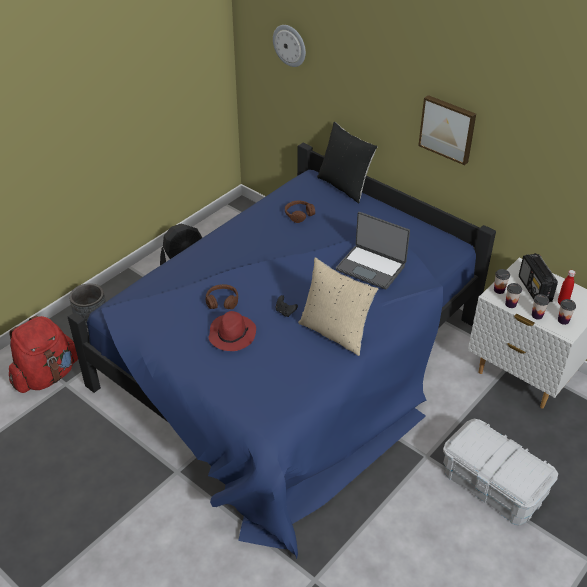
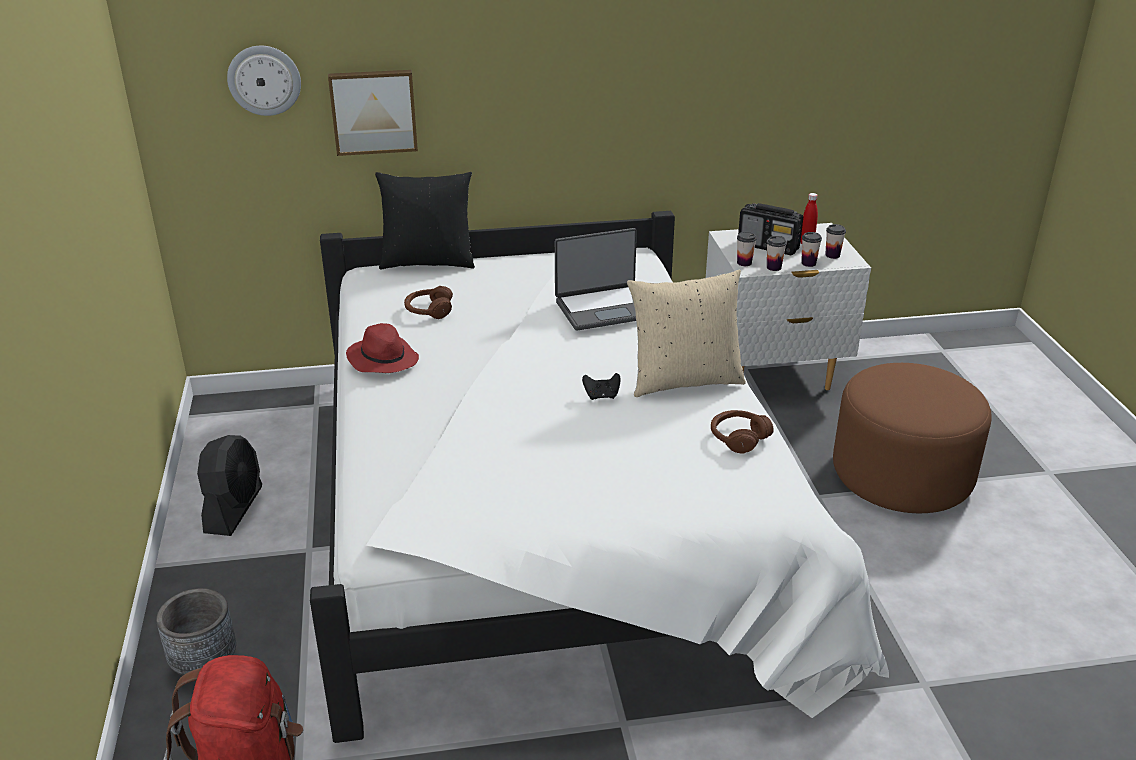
camera: 50 degrees left, 10 degrees down
(222, 301) = (512, 432): brown headphones -> brown headphones (738, 438)
(232, 334) = (587, 453): red hat -> red hat (382, 359)
(291, 363) = (556, 517): blue bed -> white bed
(448, 129) = (573, 99): picture -> picture (373, 111)
(493, 485) = (902, 475): white storage box -> brown ottoman

